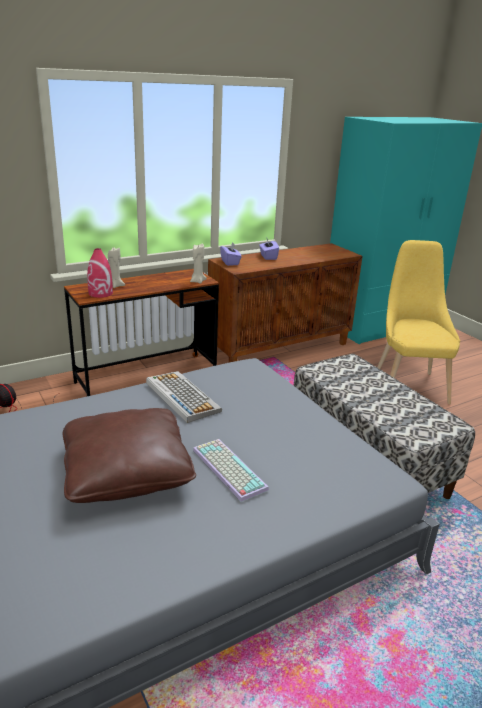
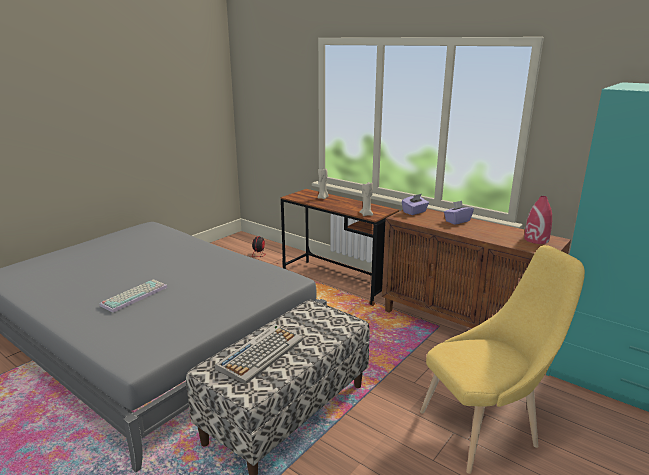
camera: 70 degrees right, 5 degrees down
(101, 293) = (304, 197): red vase -> red vase (536, 239)
(127, 472) = (127, 270): brown pillow -> none
(181, 396) = (224, 266): keyboard -> keyboard (261, 353)

